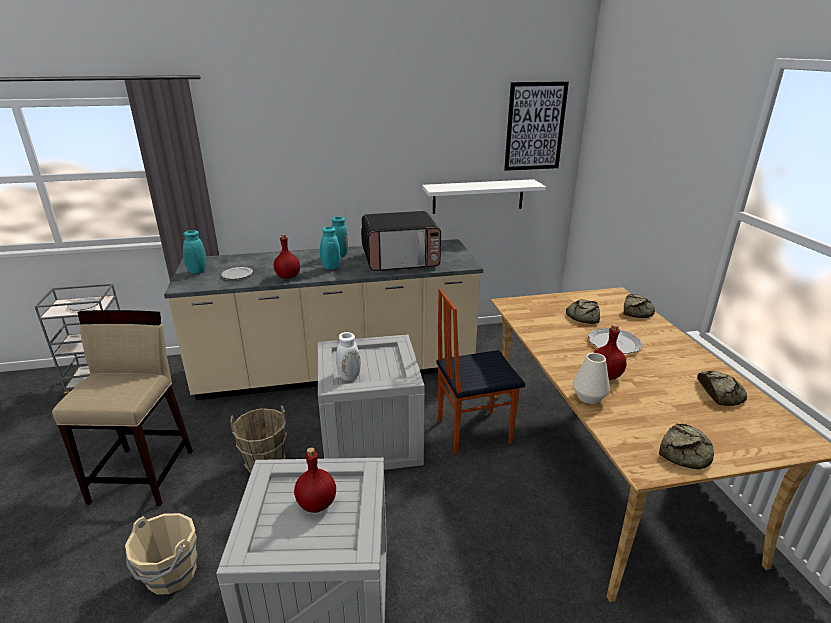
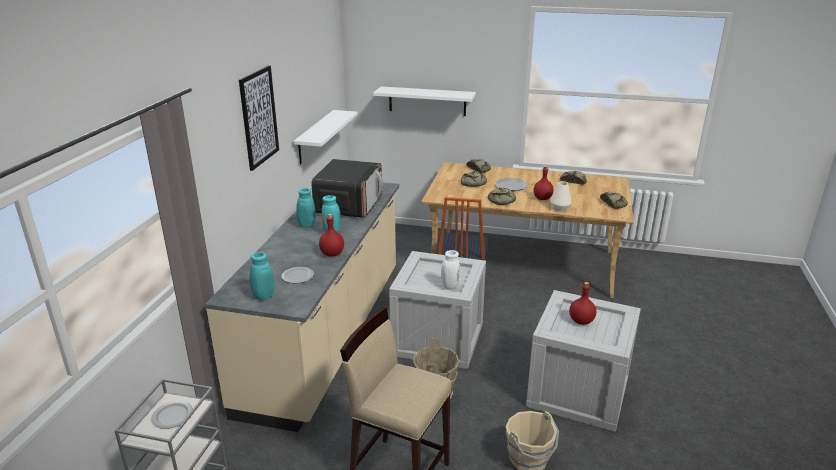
camera: 65 degrees left, 0 degrees up
(535, 126) = (329, 66): picture -> picture (259, 117)
(556, 346) = (502, 200): none -> bread
(632, 198) = (427, 101): none -> white shelf

